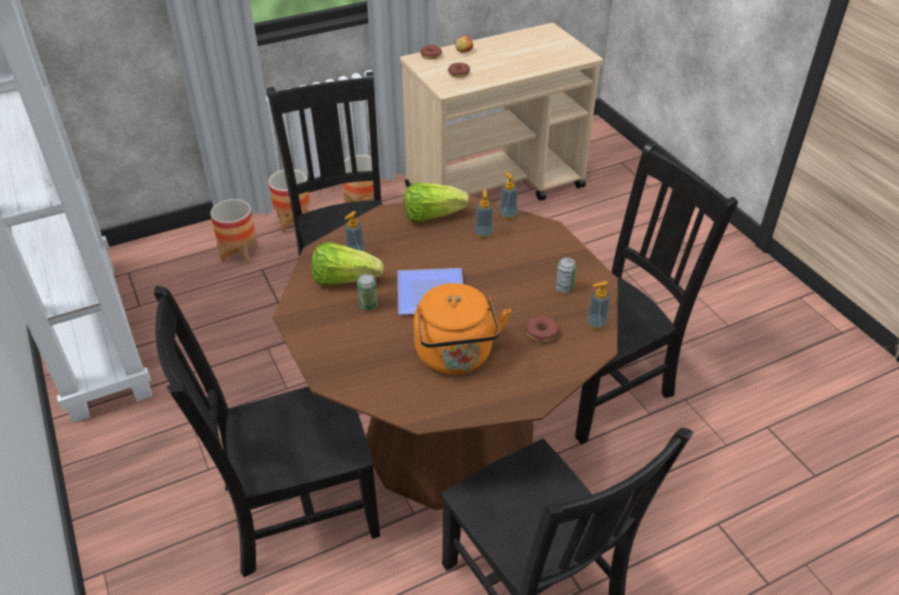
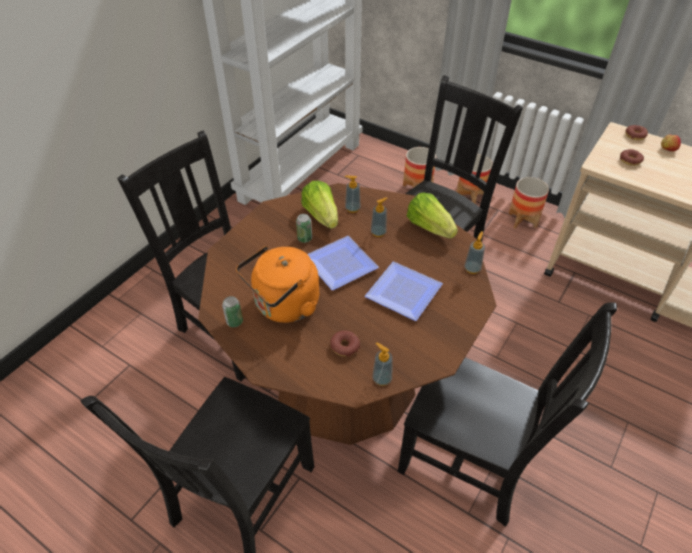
camera: 60 degrees right, 5 degrees up
(483, 233) = (435, 264): soap dispenser -> soap dispenser (378, 232)
(506, 268) = (404, 295): none -> plate
(564, 288) = (410, 340): can -> can (234, 322)

